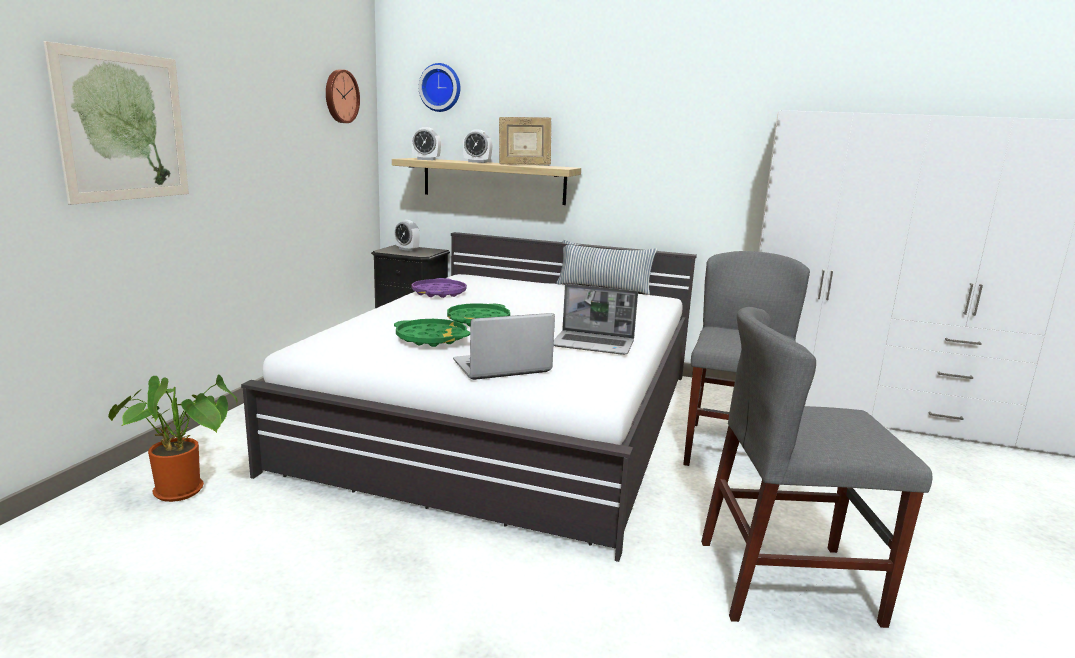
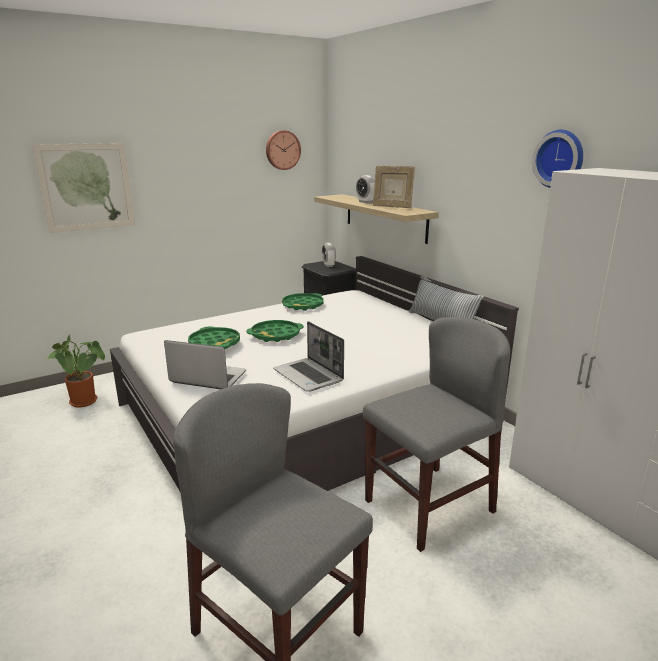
camera: 40 degrees right, 5 degrees up
(426, 159) = (336, 198): alarm clock -> none
(439, 293) = (303, 305): purple tray -> green tray
(441, 88) = (358, 139): wall clock -> wall clock (560, 159)

